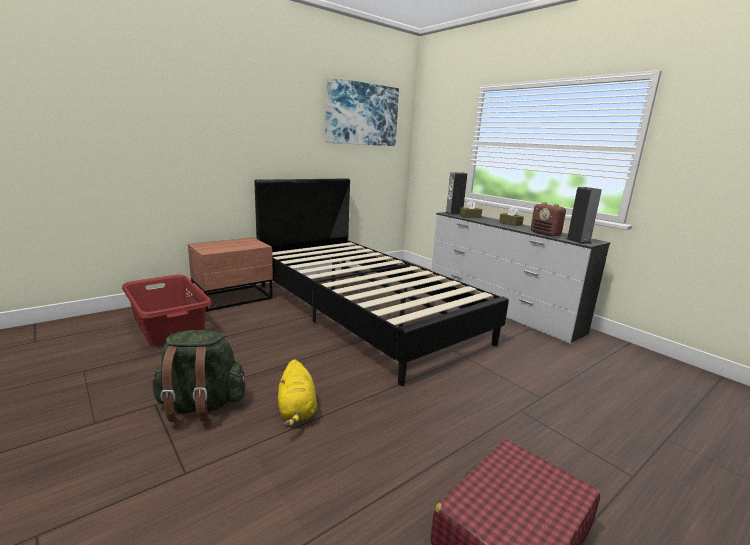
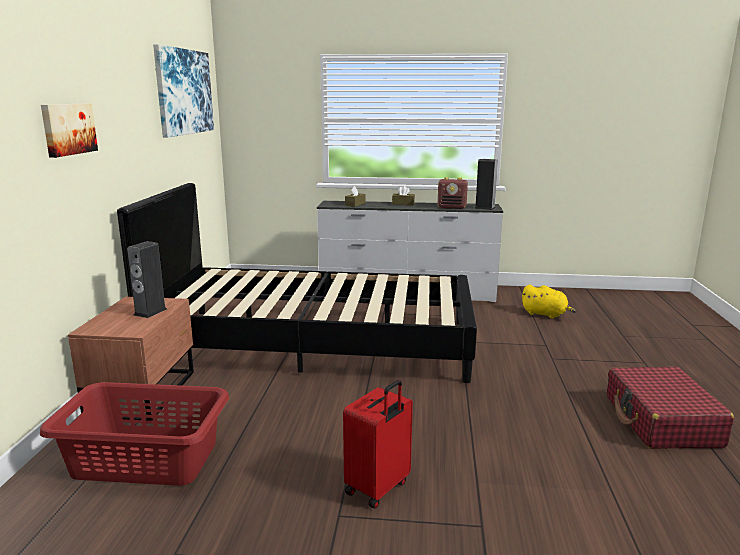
camera: 45 degrees left, 0 degrees up
(200, 406) = (378, 488): green backpack -> red suitcase
(216, 122) = (68, 129): none -> picture
(297, 411) = (450, 441): yellow plush toy -> yellow plush toy (545, 314)
(454, 213) = (333, 204): speaker -> speaker (150, 312)

